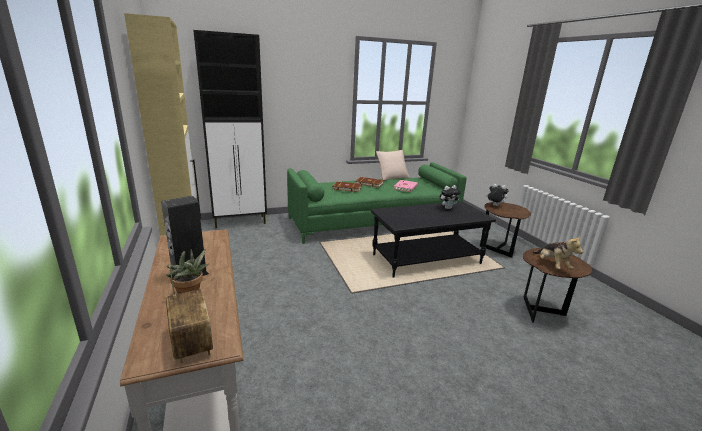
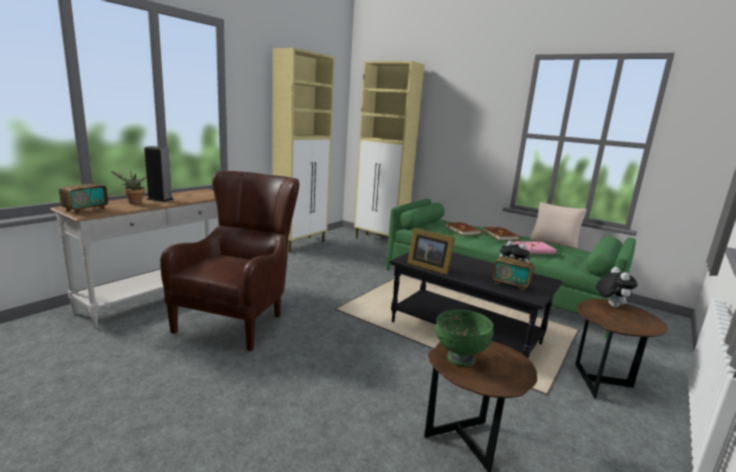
camera: 55 degrees right, 5 degrees down
(241, 222) = (380, 241): black cabinet -> beige cabinet
(322, 350) = (240, 318): none -> brown armchair
(418, 223) = (428, 267): none -> picture frame
(462, 214) = (510, 284): none -> radio
(552, 265) = (459, 359): plush toy -> green bowl

